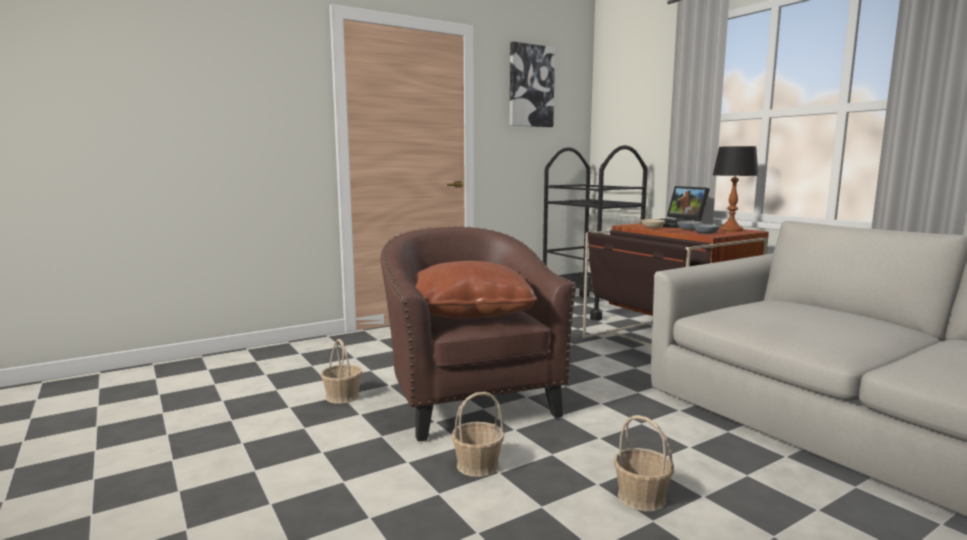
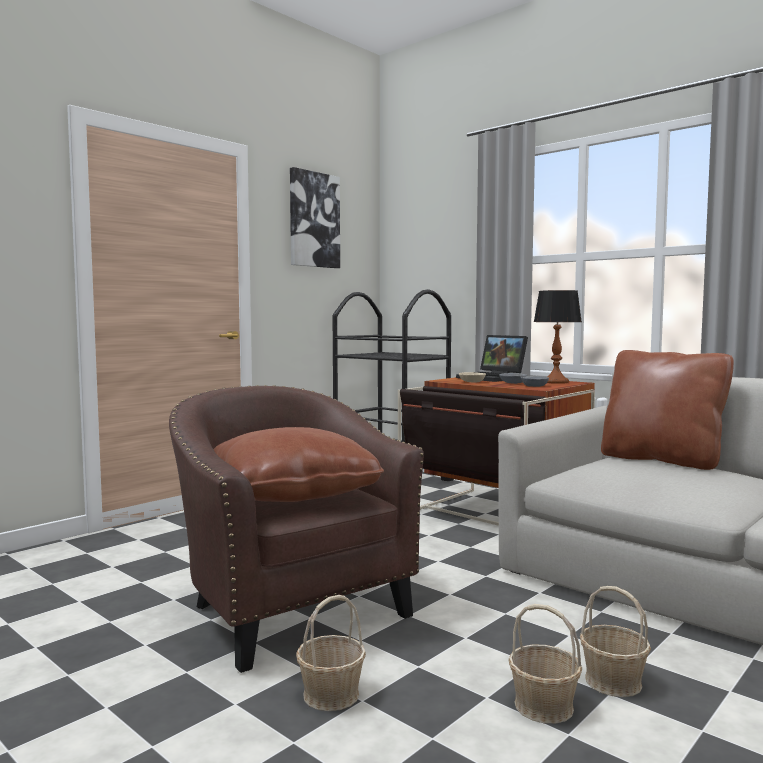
camera: 15 degrees left, 5 degrees down
(342, 396) = (112, 622): basket -> basket (613, 681)
(815, 305) = (661, 460): none -> brown pillow

